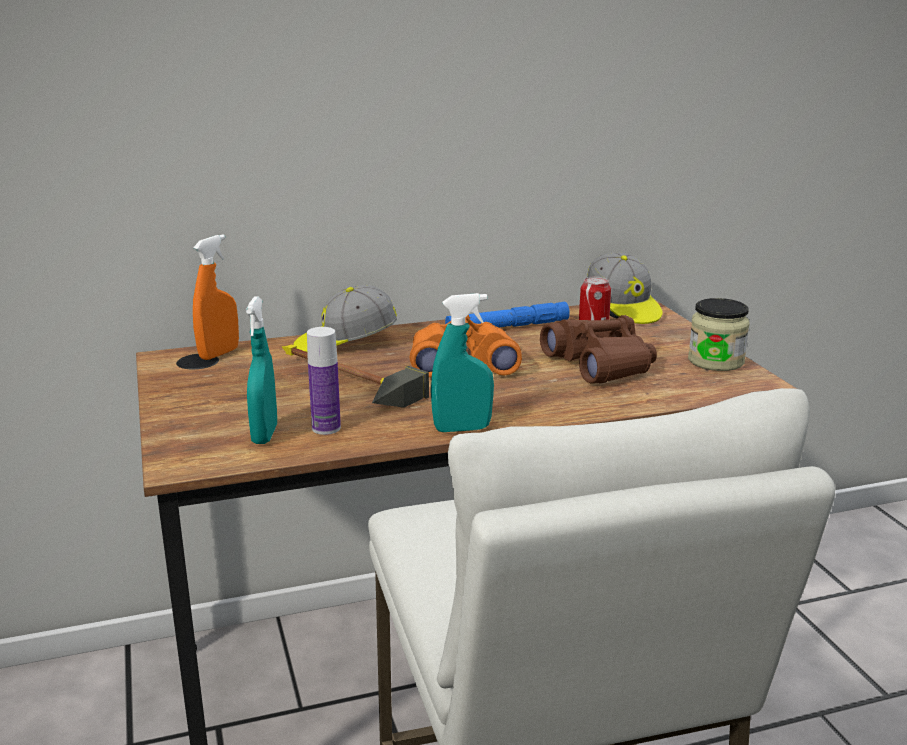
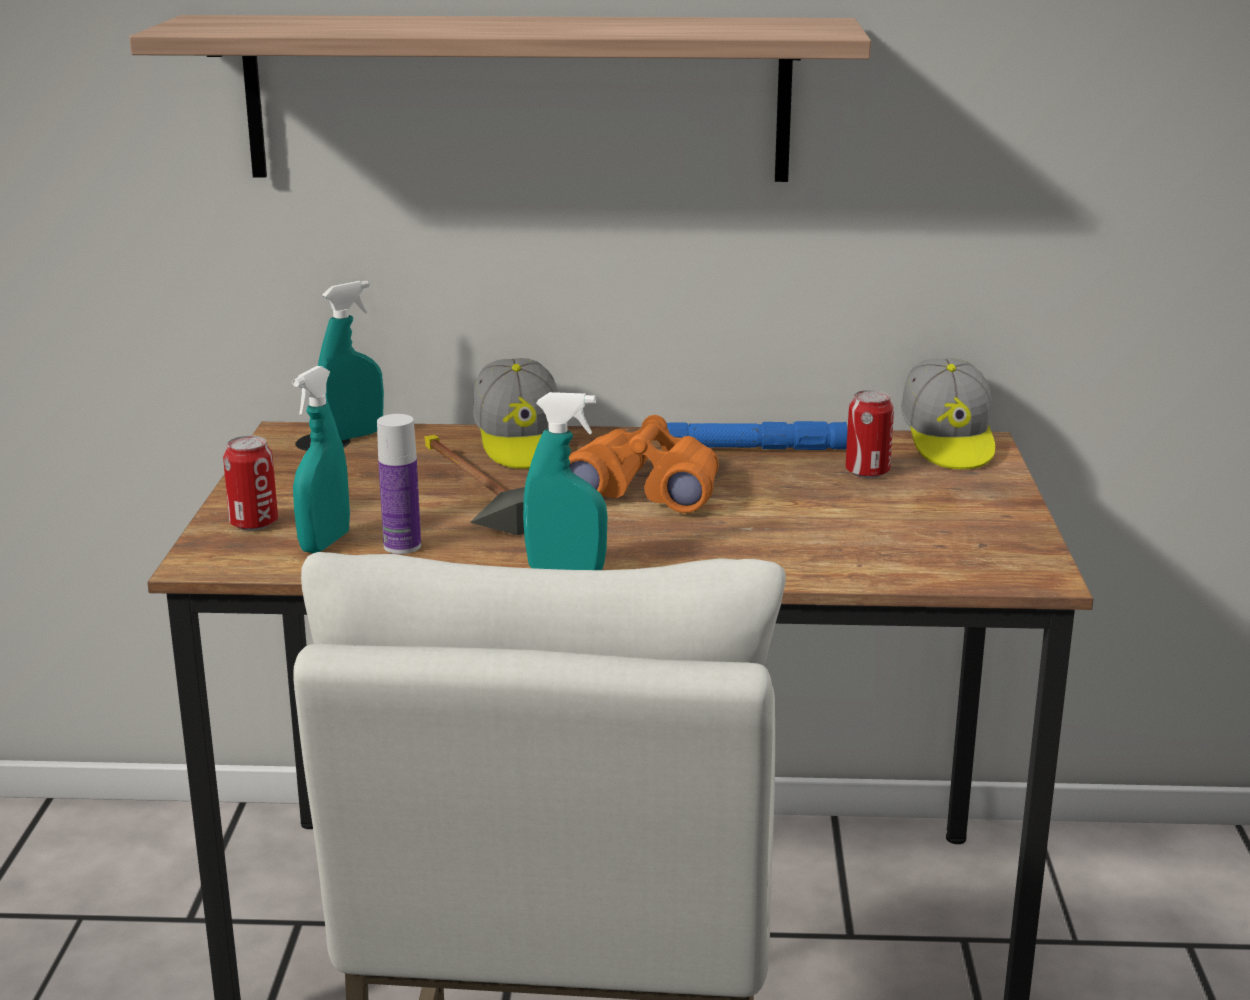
camera: 20 degrees right, 0 degrees up
(195, 428) = (254, 523): none -> can
(219, 354) = (353, 436): orange spray bottle -> turquoise spray bottle
(321, 90) = (517, 98): none -> shelf
(345, 343) = (519, 443): cap -> cap turned 105 degrees counterclockwise
(600, 364) = (832, 517): brown binoculars -> none
(715, 361) = (1006, 536): jar -> none

